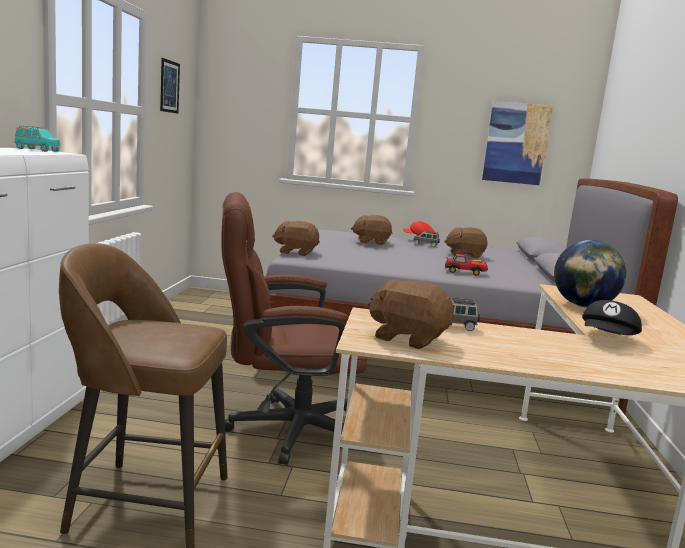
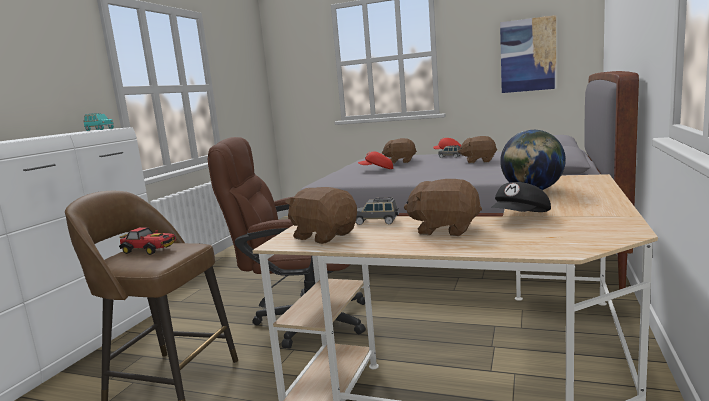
camera: 15 degrees right, 0 degrees up
(169, 86) = (235, 65): picture -> none
(296, 252) = (326, 178): brown plush toy -> brown plush toy (445, 229)
(351, 249) = (376, 170): none -> red cap
(465, 272) = (463, 175): toy car -> toy car (149, 250)

